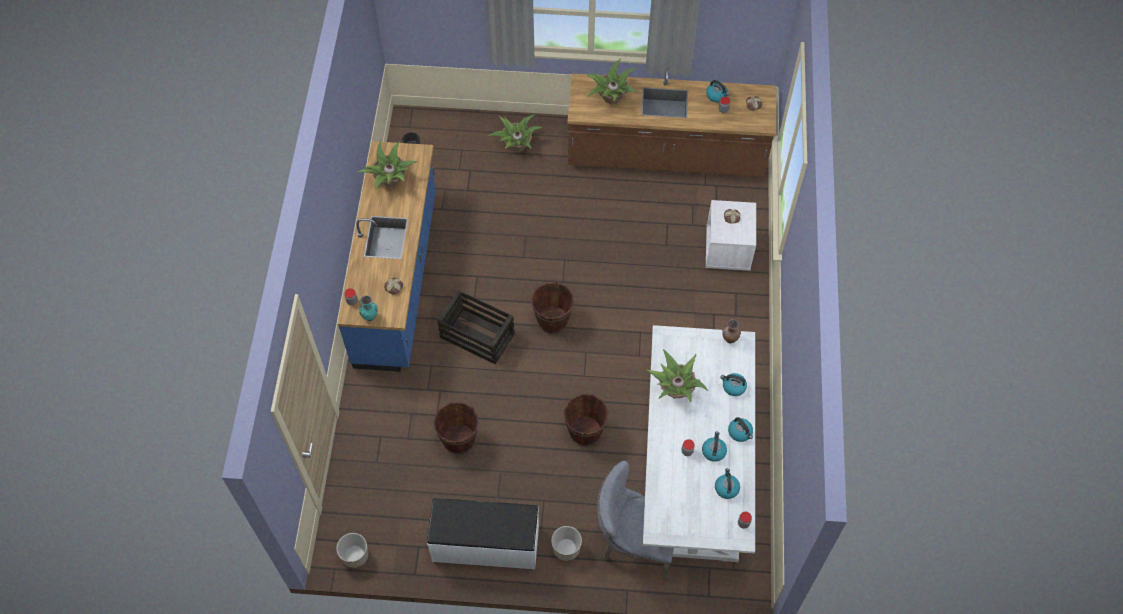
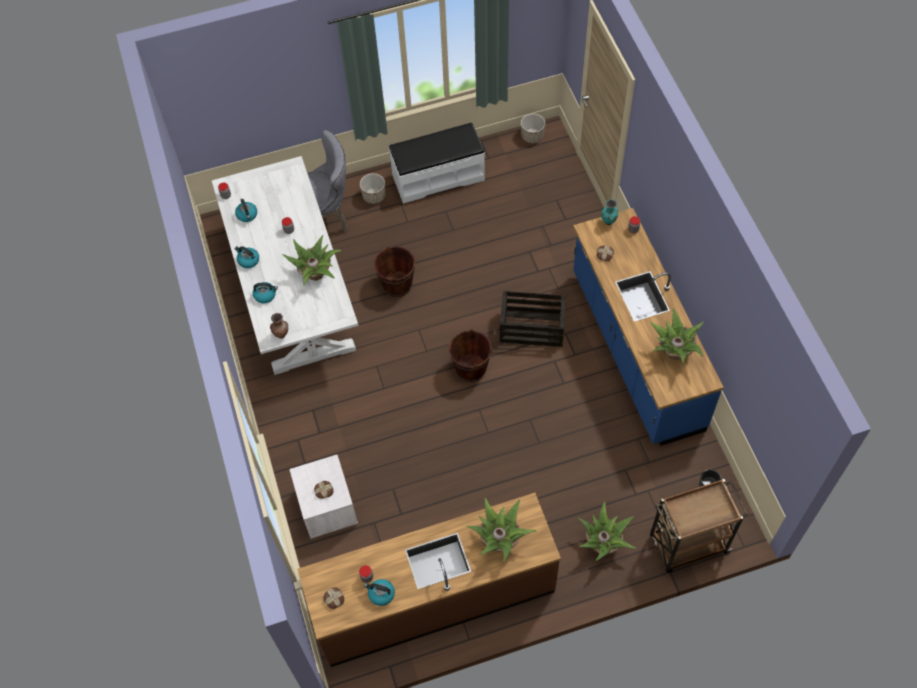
camera: 160 degrees right, 0 degrees up
(453, 124) = (687, 545): none -> brown cart
(458, 439) = (500, 240): brown bucket -> none
(713, 451) = (266, 238): kettle -> none

